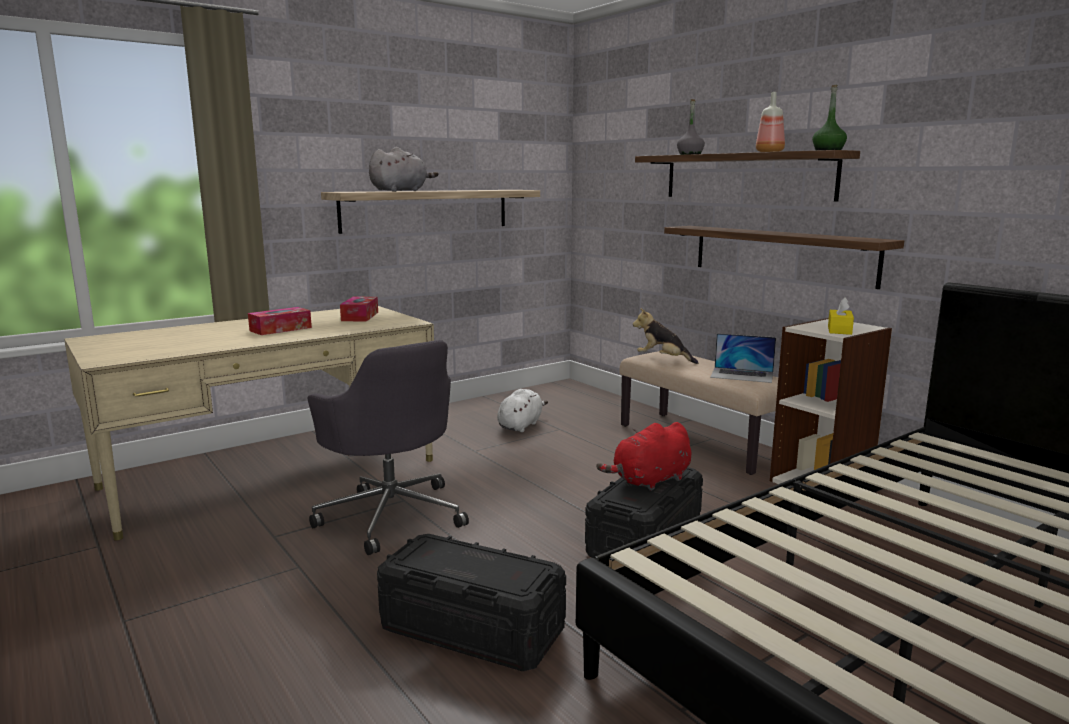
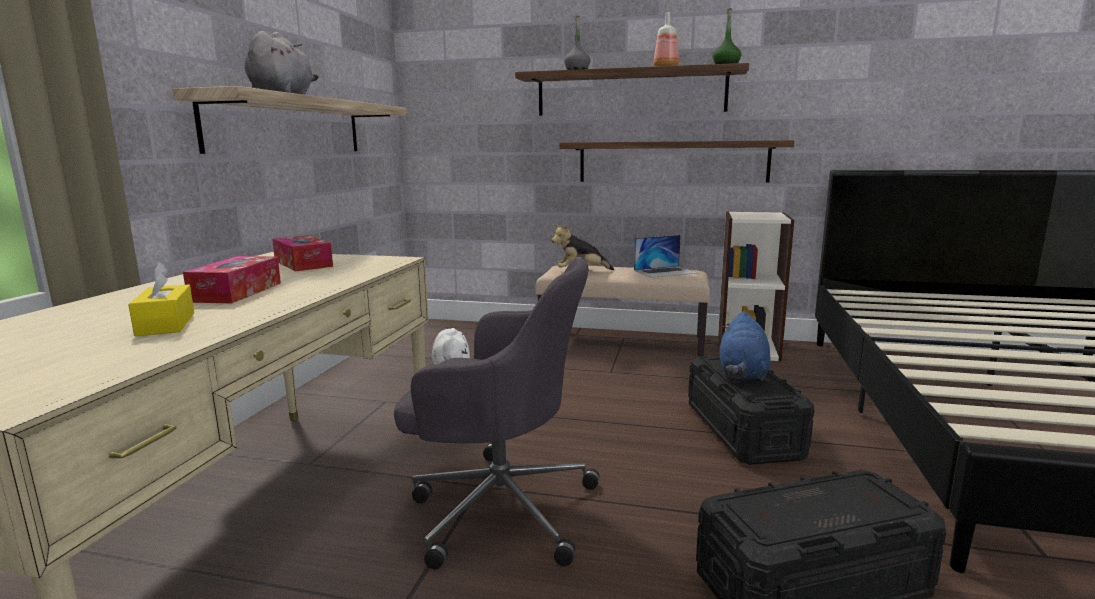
camera: 40 degrees left, 0 degrees up
(649, 481) = (742, 373): red plush toy -> blue plush toy
(839, 330) = (768, 216): yellow tissue box -> yellow tissue box (166, 324)

